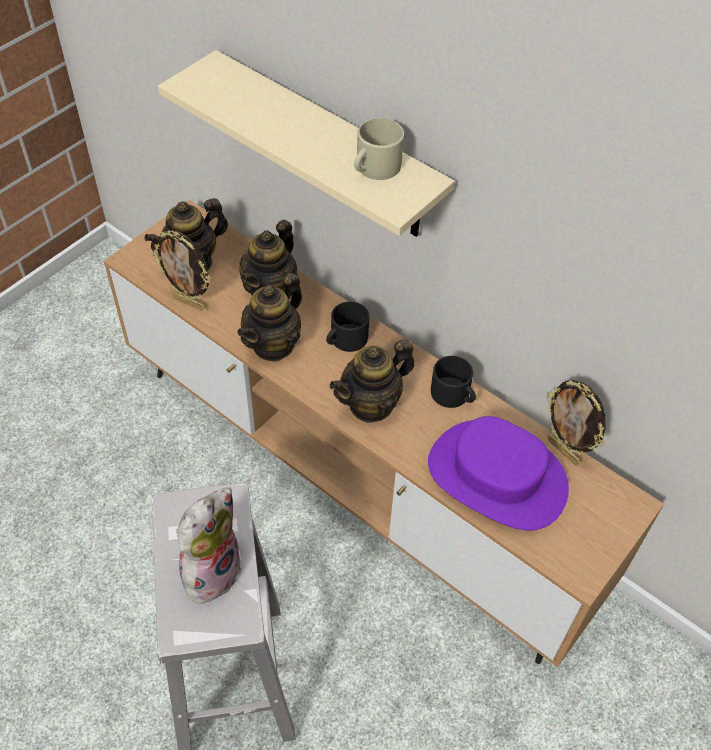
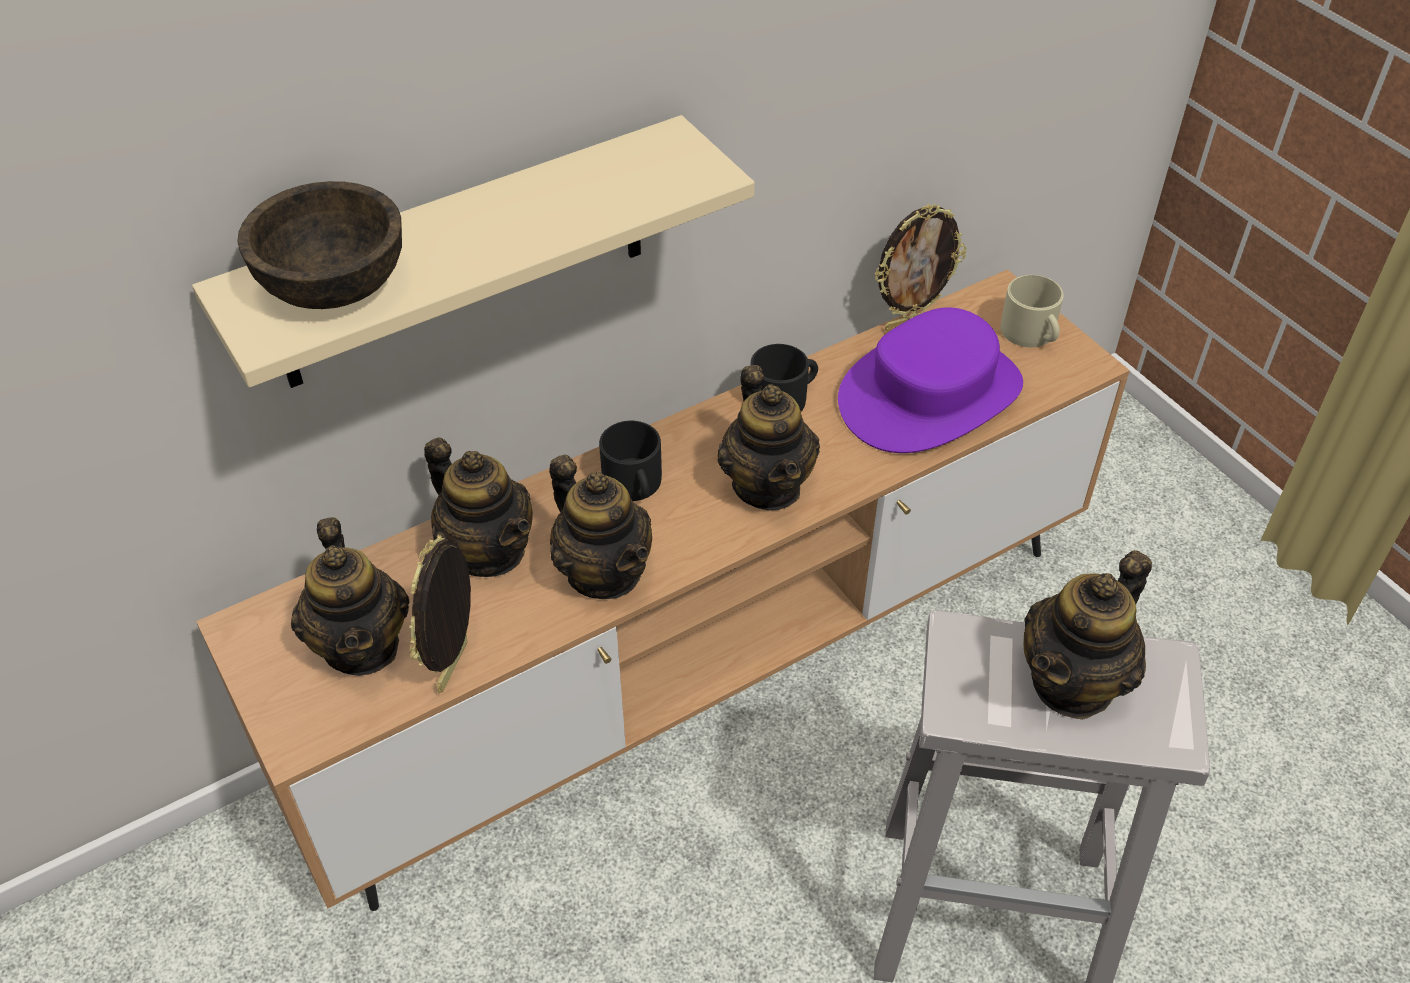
camera: 70 degrees left, 5 degrees down
(189, 302) = (455, 667): picture frame -> picture frame turned 150 degrees clockwise
(210, 569) = (1073, 683): plush toy -> teapot
(230, 92) = (333, 286): none -> brown bowl
(374, 168) = (617, 175): beige mug -> beige mug (1031, 334)

